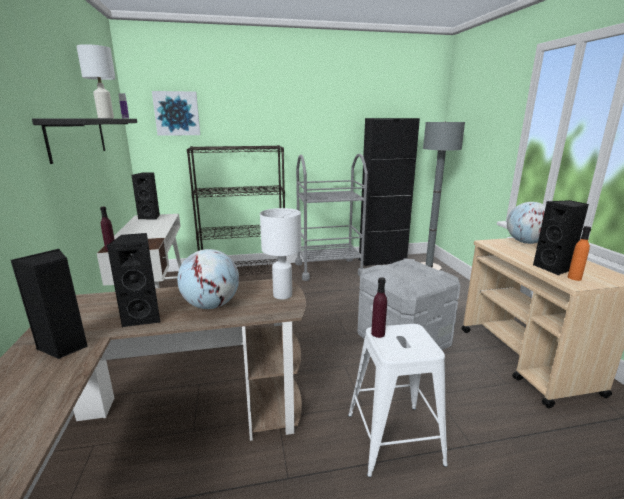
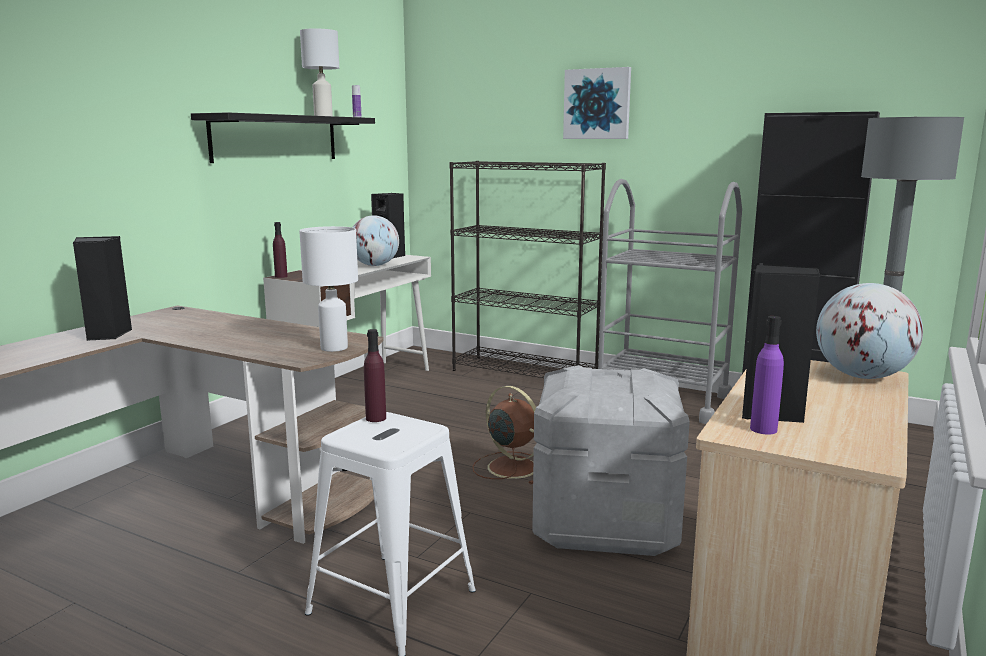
camera: 40 degrees right, 5 degrees down
(144, 317) = (190, 332): black speaker -> none
(177, 113) = (466, 112): picture -> picture (597, 104)
(211, 305) = (255, 338): globe -> globe (375, 265)
(322, 330) = (510, 467): none -> brown fan
(574, 278) = (763, 429): orange bottle -> purple bottle

